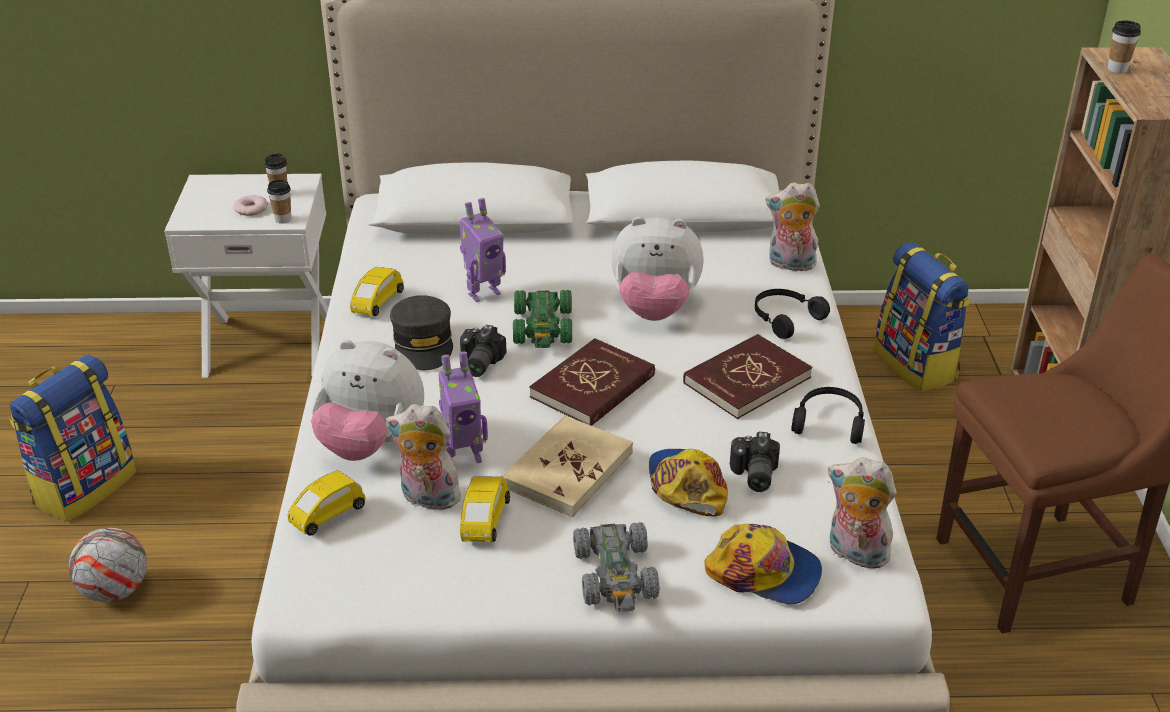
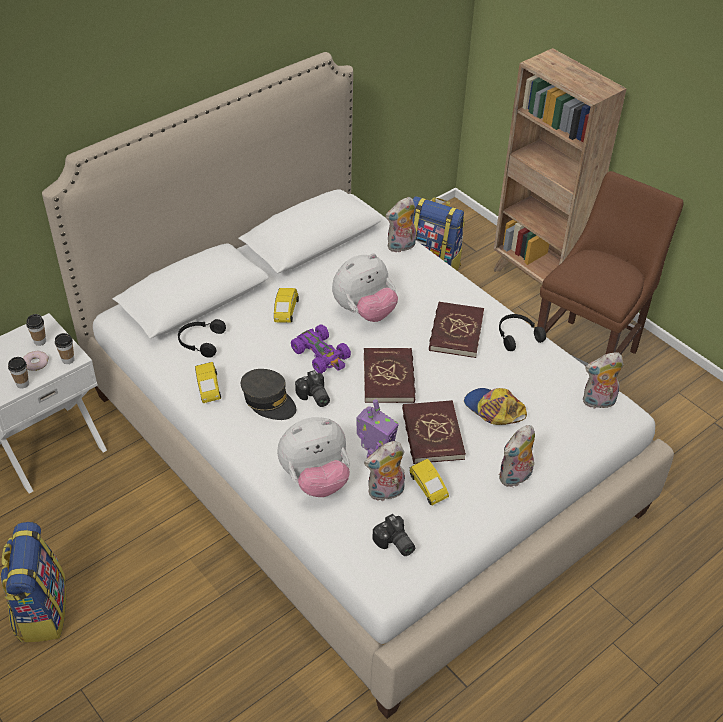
camera: 40 degrees left, 10 degrees up
(115, 591) = (144, 659): football -> none
(327, 515) = (347, 534): yellow toy car -> yellow toy car (285, 312)
(483, 293) = (261, 349): toy robot -> none
(543, 327) = (321, 355): green toy car -> purple toy car
(567, 470) = (432, 434): beige book -> red book
(616, 575) = (515, 478): grey toy car -> plush toy
(752, 475) = (515, 386): camera -> camera (394, 544)
(764, 572) = (574, 435): cap -> none
(784, 318) = (434, 283): black headphones -> black headphones (200, 342)
(1117, 69) = (551, 72): cup -> cup (22, 384)

